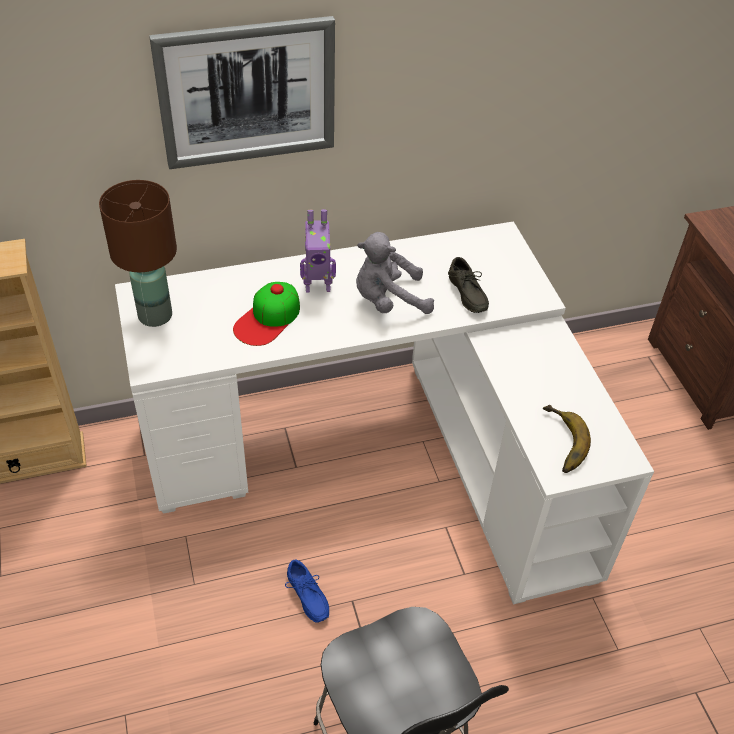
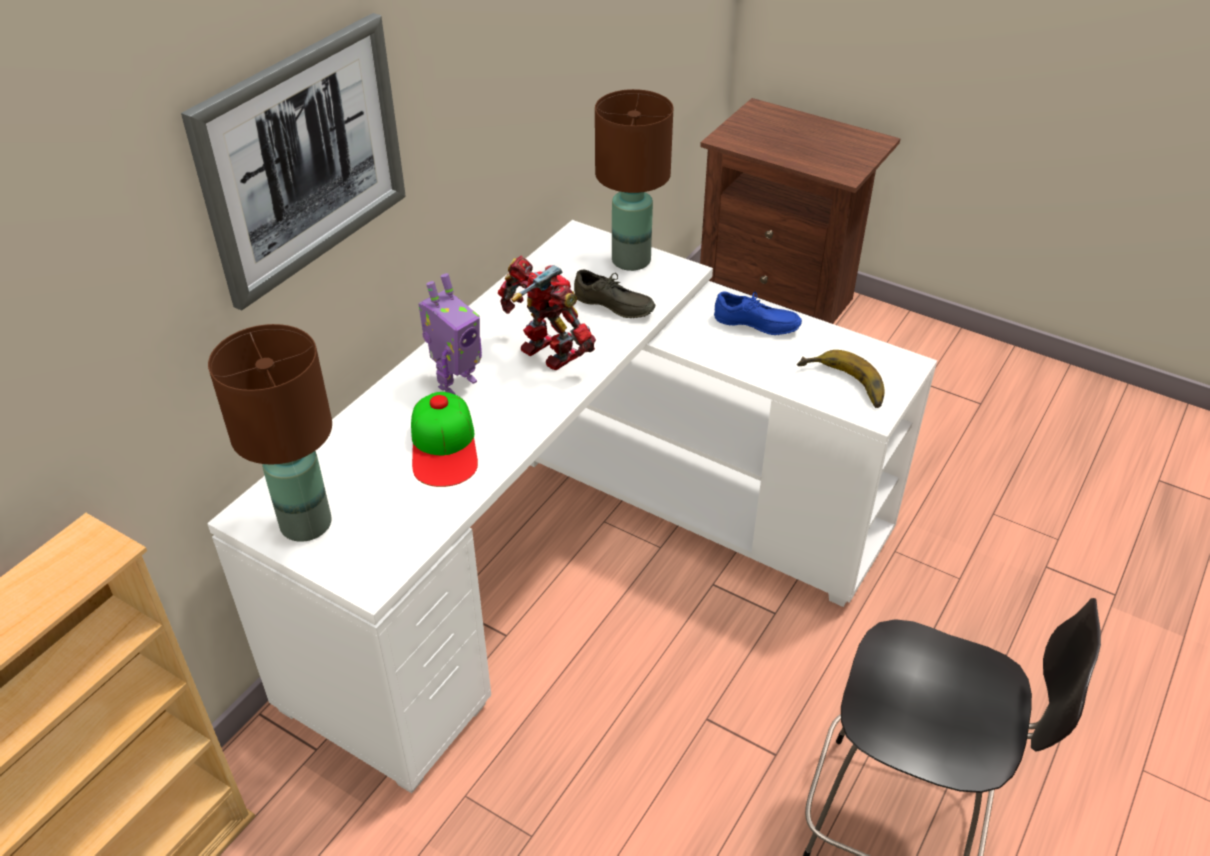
camera: 40 degrees left, 5 degrees down
(305, 597) = (660, 752): blue shoe -> blue shoe (756, 326)
(388, 301) = (547, 355): grey plush toy -> toy robot
(516, 270) = (630, 260): none -> brown table lamp

